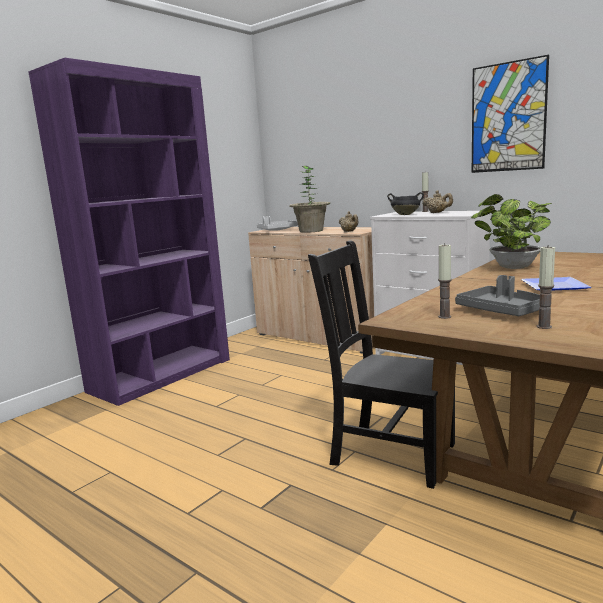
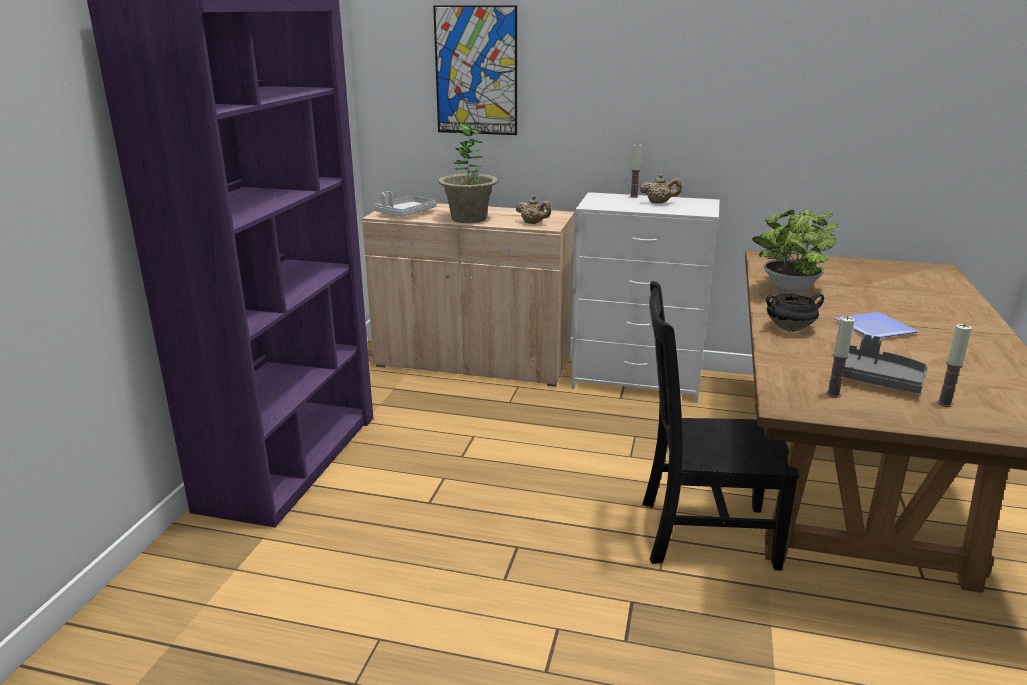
camera: 25 degrees left, 10 degrees up
(406, 214) = (623, 206): black cooking pot -> black cooking pot (790, 328)
(508, 117) = (747, 84): picture -> picture (476, 71)

